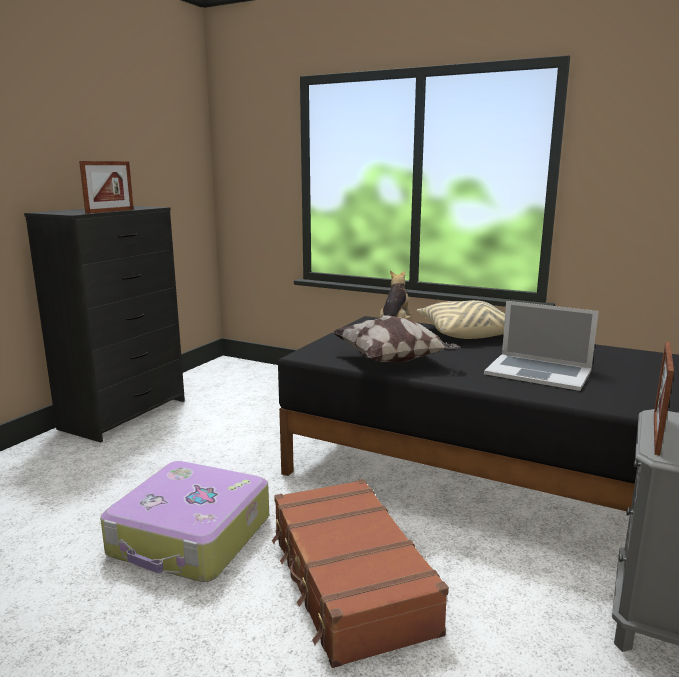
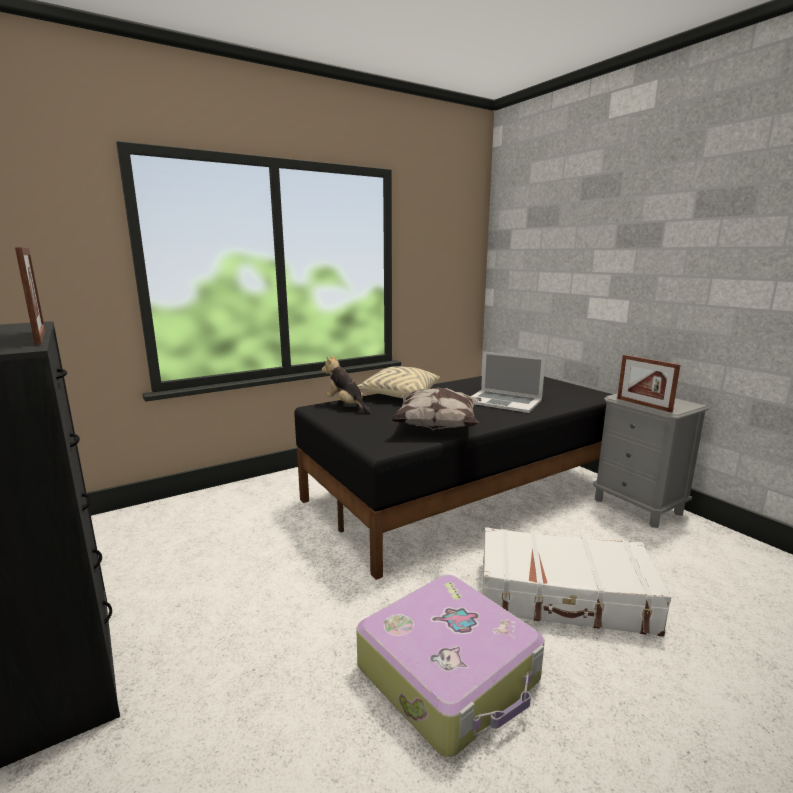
camera: 60 degrees left, 0 degrees up
(349, 581) = (564, 596): brown suitcase -> white suitcase
(538, 372) = (503, 401): laptop -> laptop turned 60 degrees clockwise

